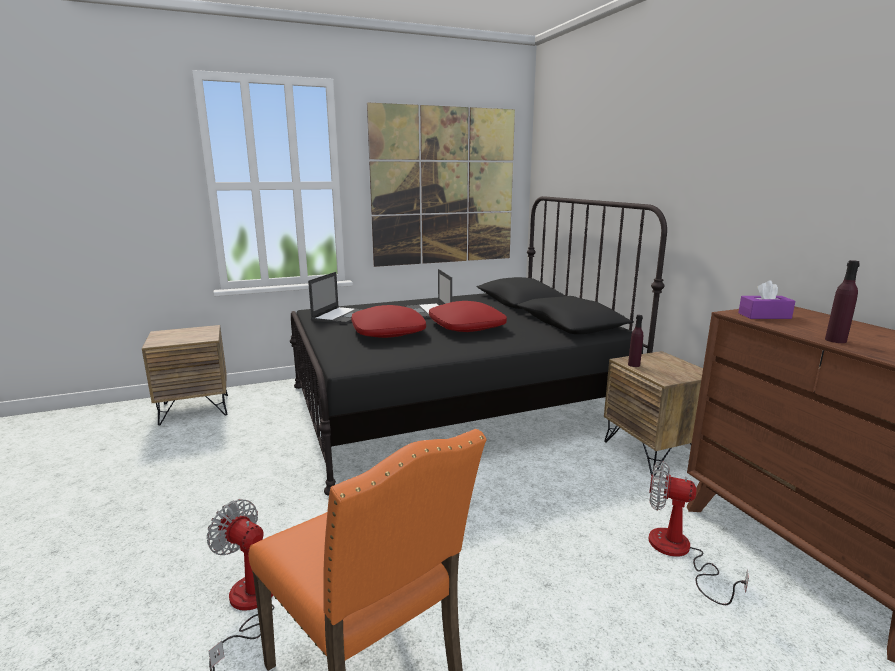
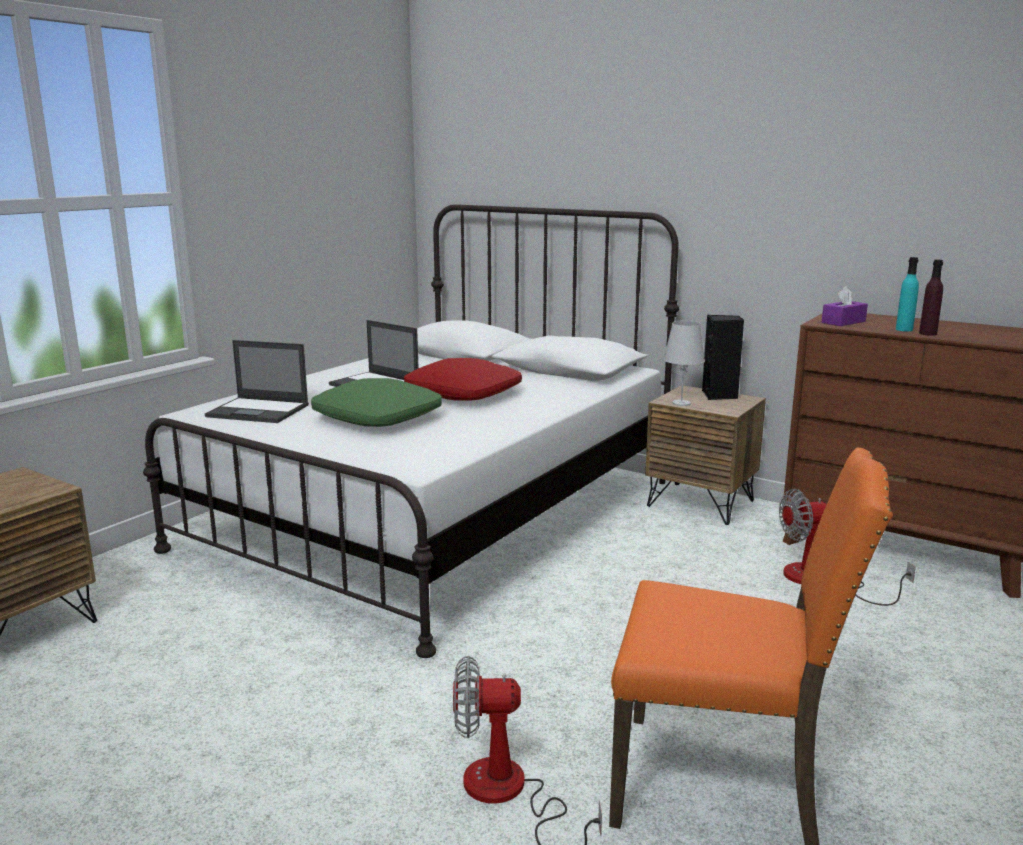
camera: 35 degrees left, 0 degrees up
(341, 316) = (259, 411): laptop -> laptop turned 120 degrees clockwise
(389, 332) = (378, 418): red pillow -> green pillow
(444, 187) = (319, 195): picture -> none
(455, 405) = (436, 514): black bed -> white bed
(634, 365) = (681, 403): purple bottle -> white table lamp
(679, 365) = (719, 395): none -> black speaker
(816, 332) = (904, 329): none -> turquoise bottle

